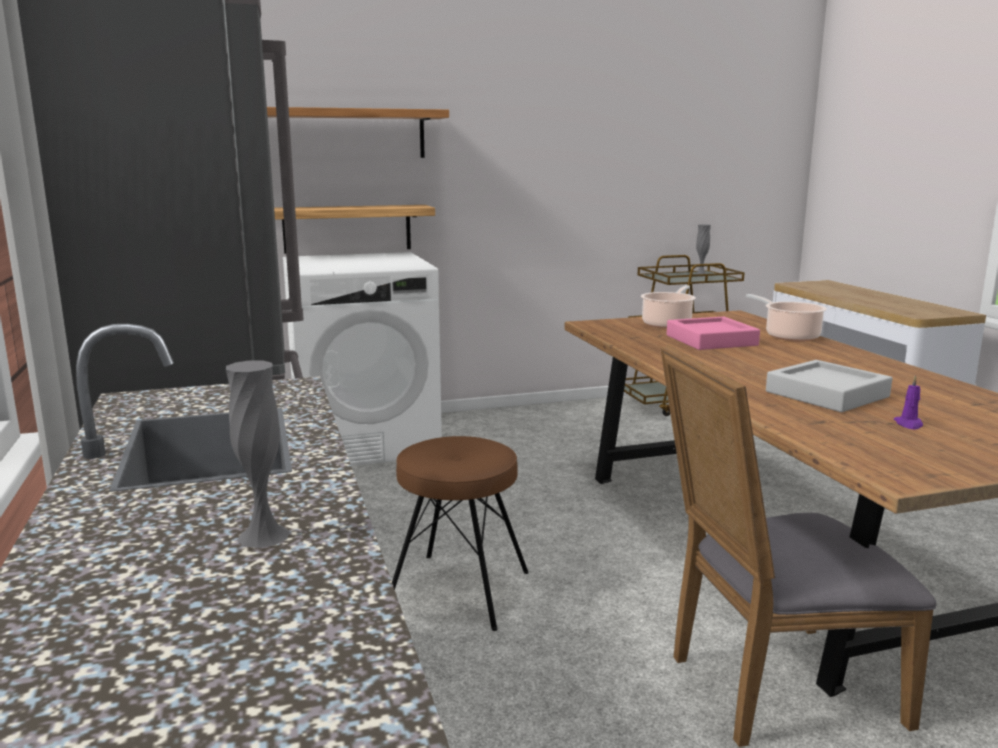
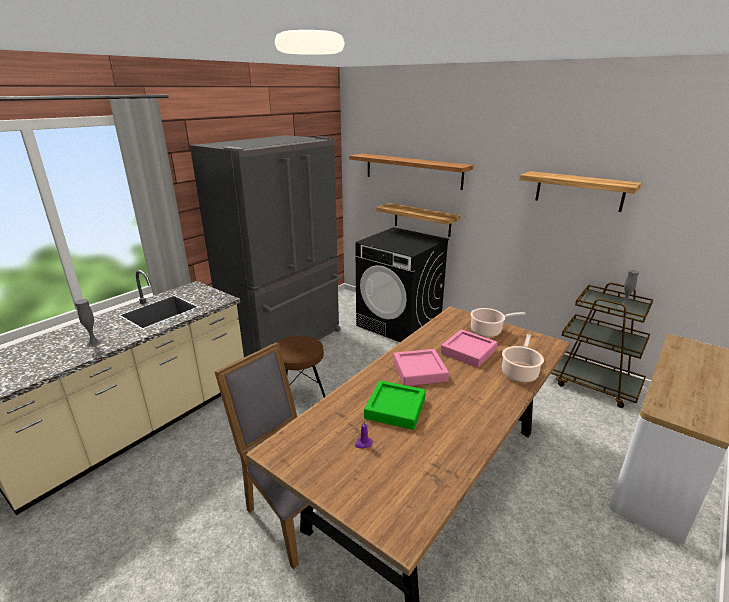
camera: 55 degrees right, 10 degrees up
(366, 441) = (399, 324): white washing machine -> black washing machine
(602, 135) = (579, 191): none -> shelf
(736, 366) = (419, 371): none -> pink tray
(826, 394) = (395, 408): grey tray -> green tray

